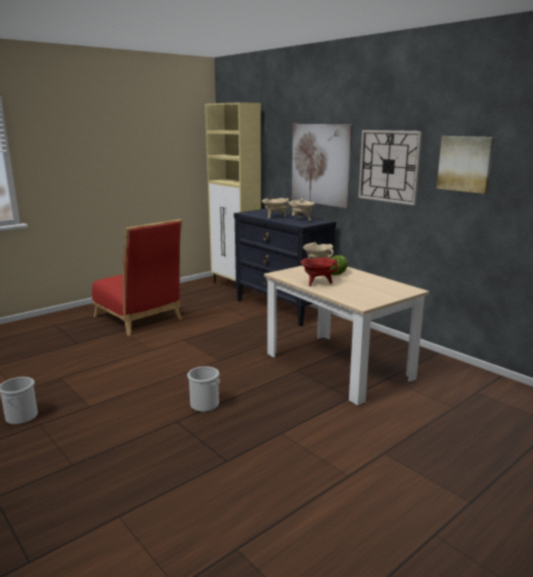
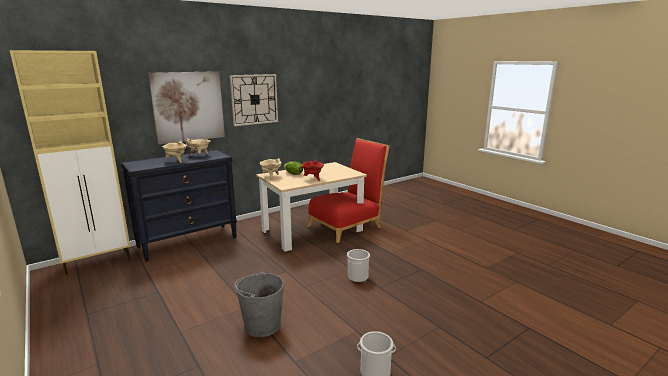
camera: 85 degrees left, 0 degrees up
(119, 359) = (262, 325): none -> grey bucket
(140, 319) = (150, 321): red chair -> red chair (347, 225)
(465, 163) = (302, 91): picture -> none

